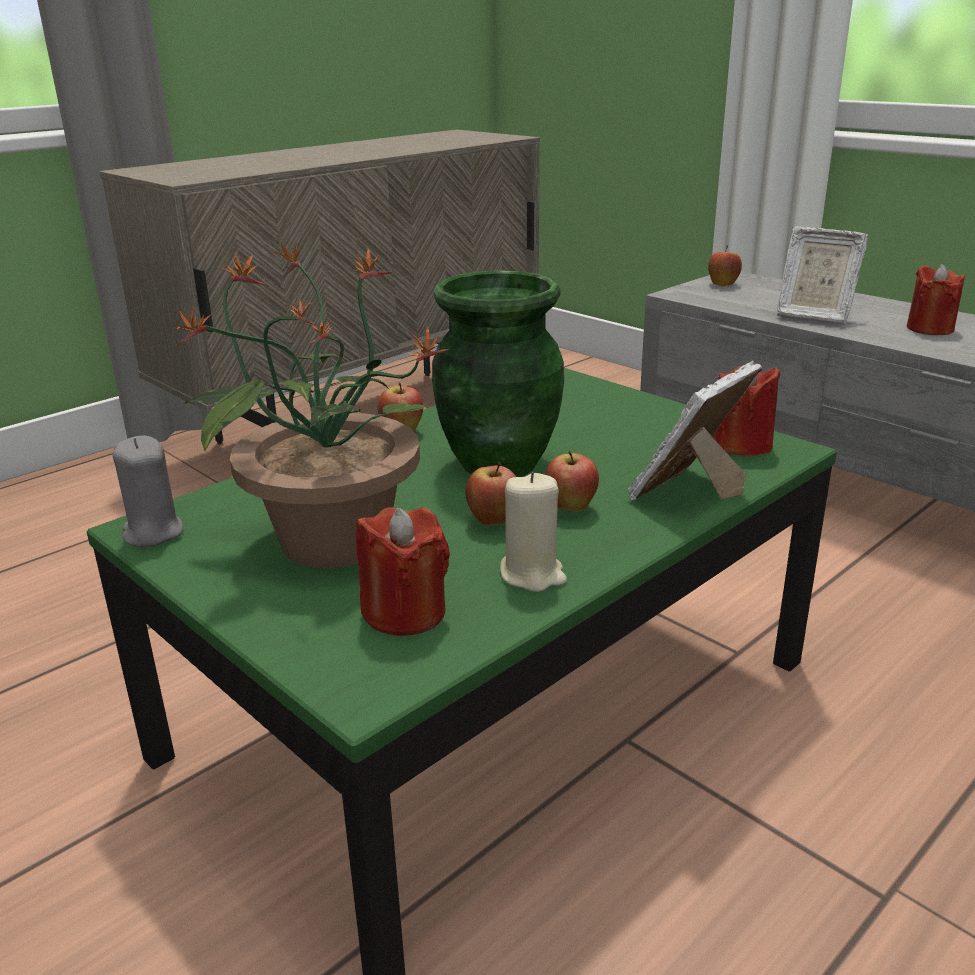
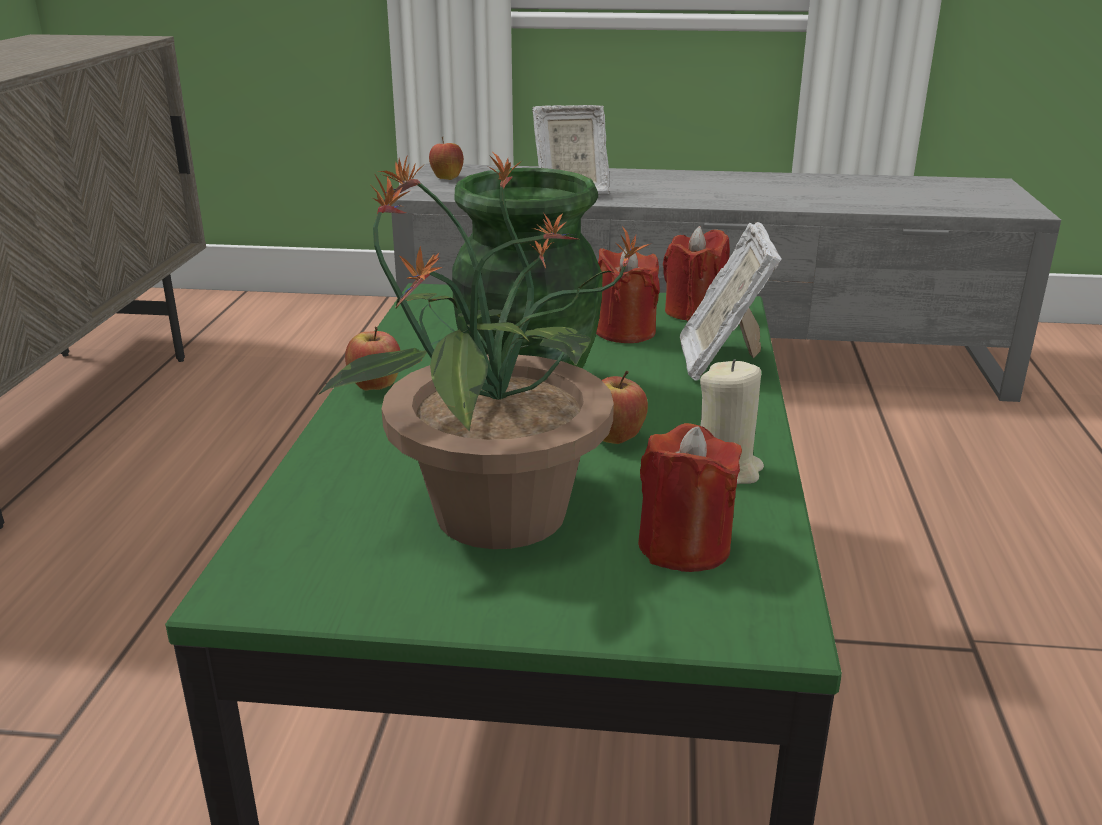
camera: 40 degrees left, 0 degrees up
(153, 533) = (273, 589): grey candle -> none
(571, 508) = (658, 405): apple -> none
(930, 329) = (672, 187): red candle -> red candle (625, 332)

